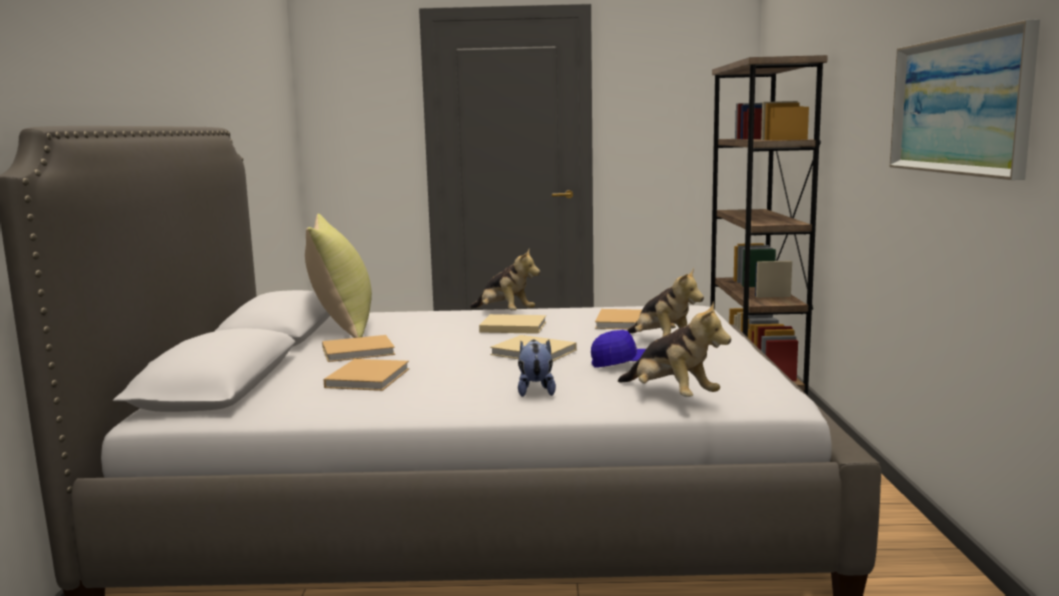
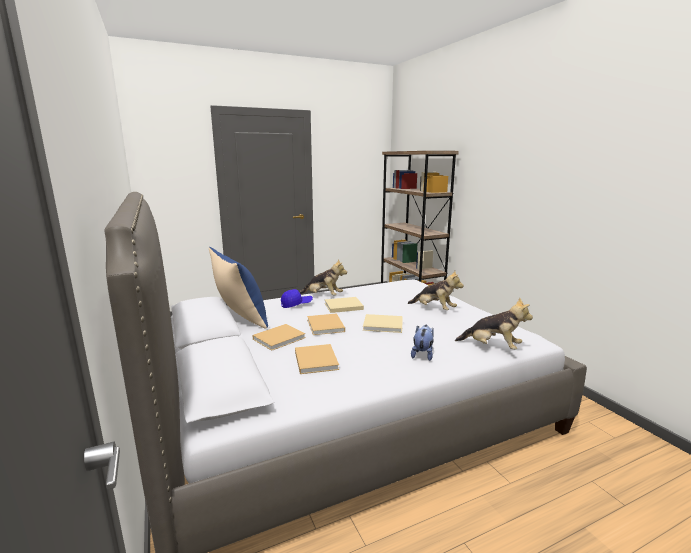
camera: 25 degrees left, 5 degrees up
(342, 326) = (240, 318): yellow pillow -> blue pillow
(535, 390) = (422, 354): plush toy -> plush toy turned 45 degrees clockwise
(622, 322) = (394, 296): beige book -> beige book (325, 326)
(625, 364) = (442, 328): blue cap -> blue cap (296, 304)
(958, 105) = (572, 187): picture -> none

